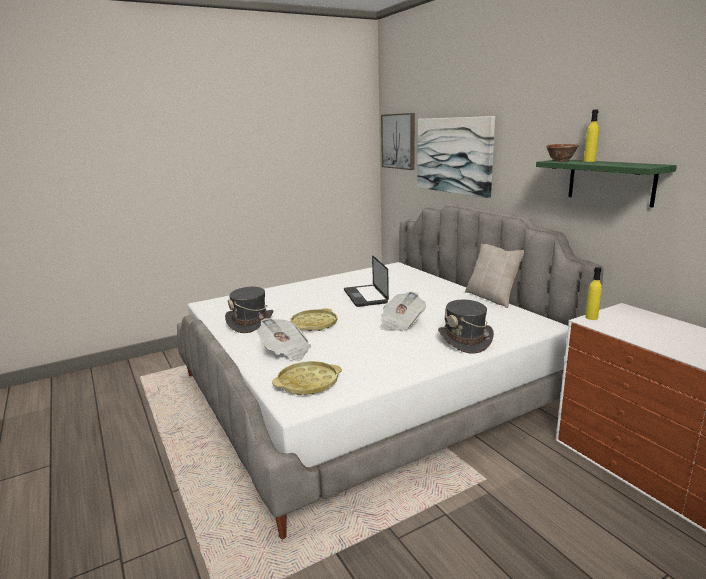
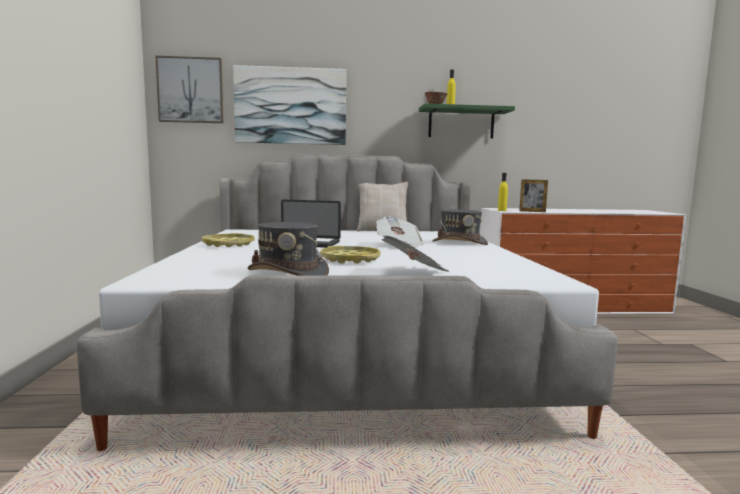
camera: 65 degrees left, 10 degrees down
(308, 383) = (507, 275): yellow tray -> yellow tray (228, 244)
(622, 333) = (532, 211): none -> picture frame

